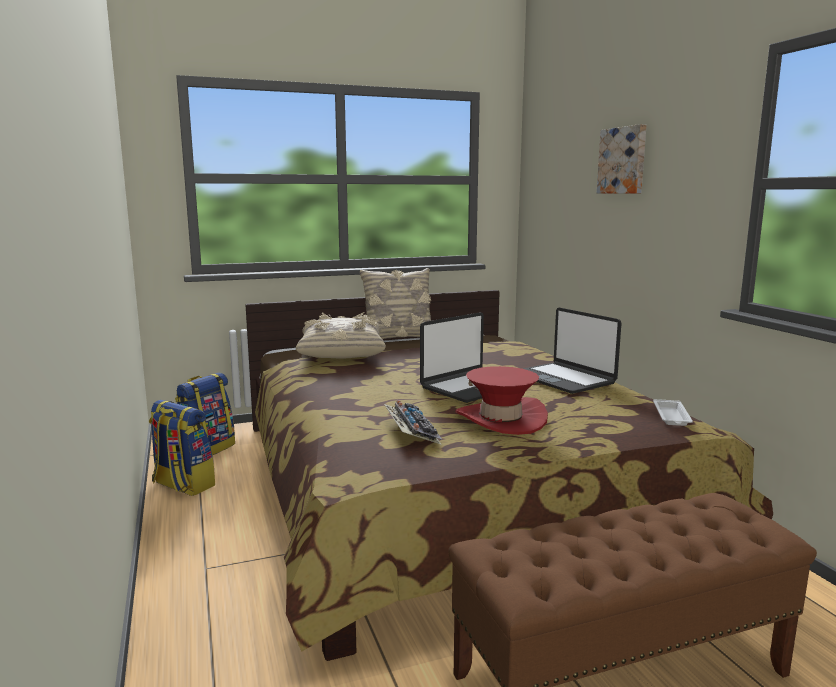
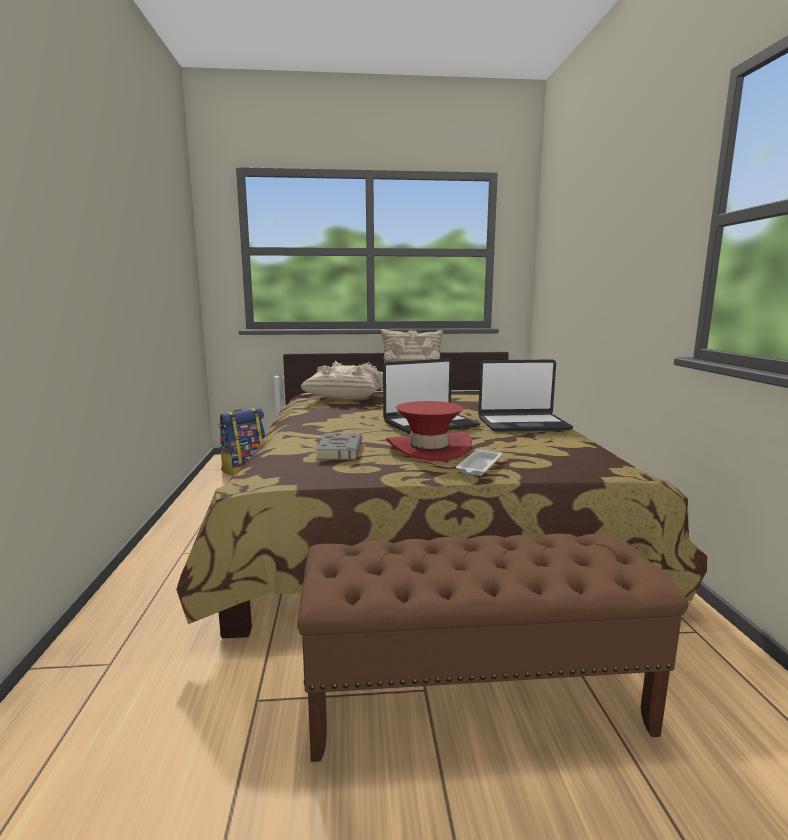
camera: 15 degrees right, 0 degrees up
(182, 485) = (209, 492): backpack -> none
(410, 430) = (339, 450): keyboard -> grey book
(564, 379) = (522, 424): laptop -> laptop turned 75 degrees counterclockwise
(623, 160) = (608, 219): picture -> none
(671, 416) = (601, 459): white tray -> white tray (479, 466)

